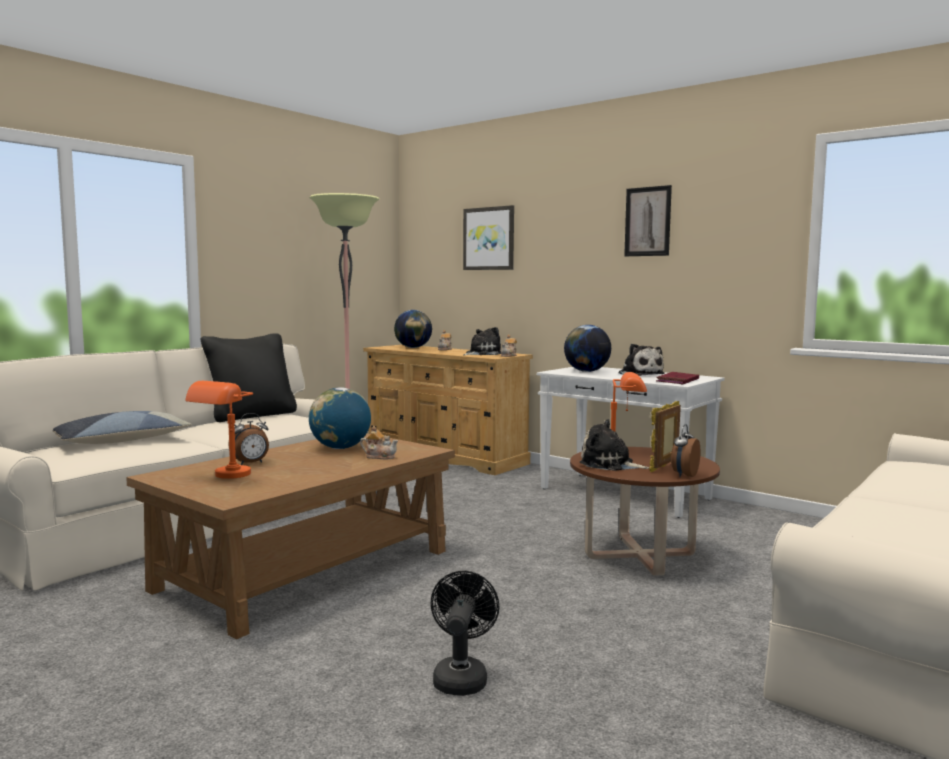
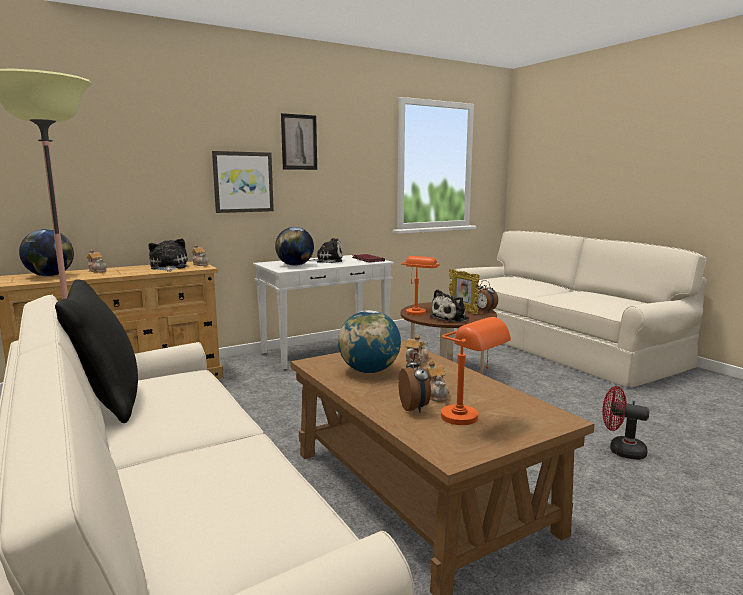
camera: 70 degrees left, 5 degrees up
(122, 441) = (186, 492): pillow -> none
(285, 466) = (436, 395): none -> teapot
(461, 677) = (621, 450): black fan -> red fan
(489, 238) = (129, 145): picture -> picture (243, 182)

